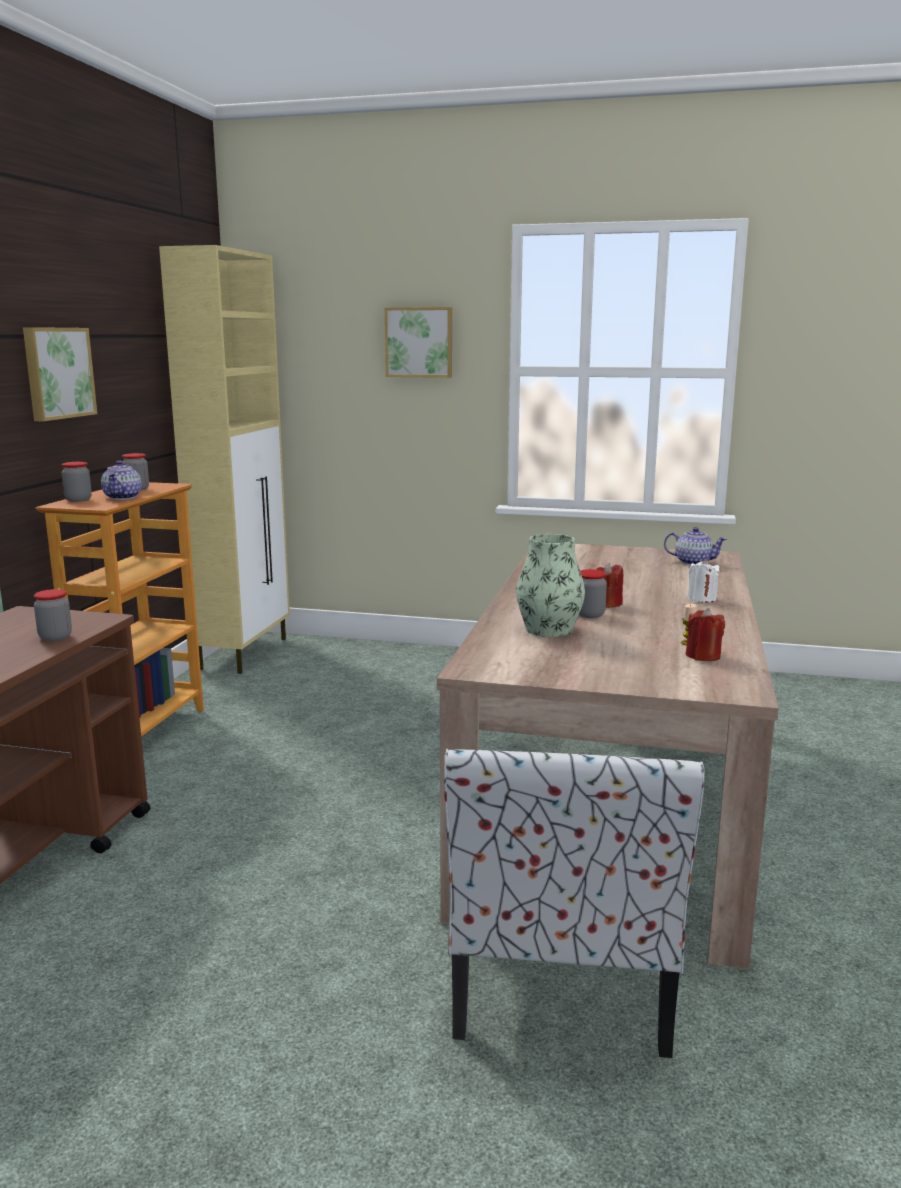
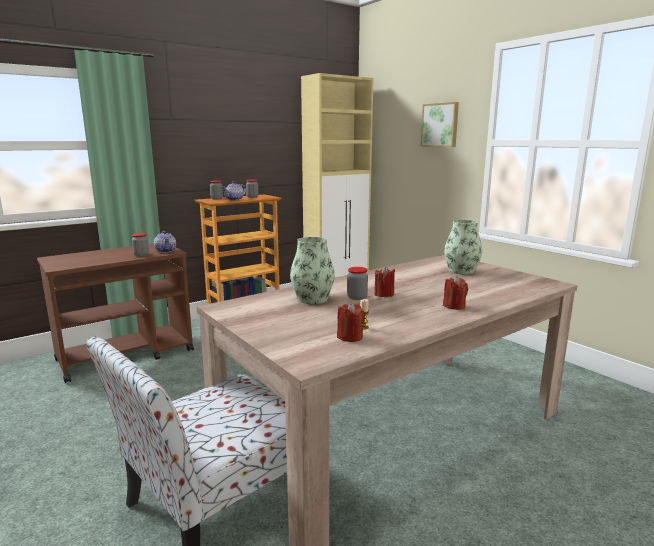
camera: 40 degrees right, 0 degrees up
(57, 373) = (221, 138): picture -> none
(606, 559) = (461, 271): none -> vase
(693, 562) = (517, 284): teapot -> teapot (166, 251)
(701, 599) = (454, 306): white candle -> red candle

